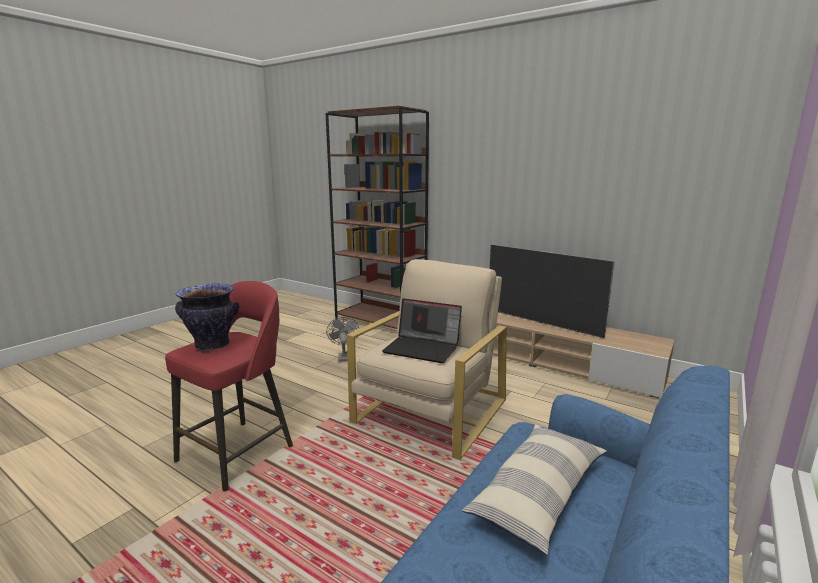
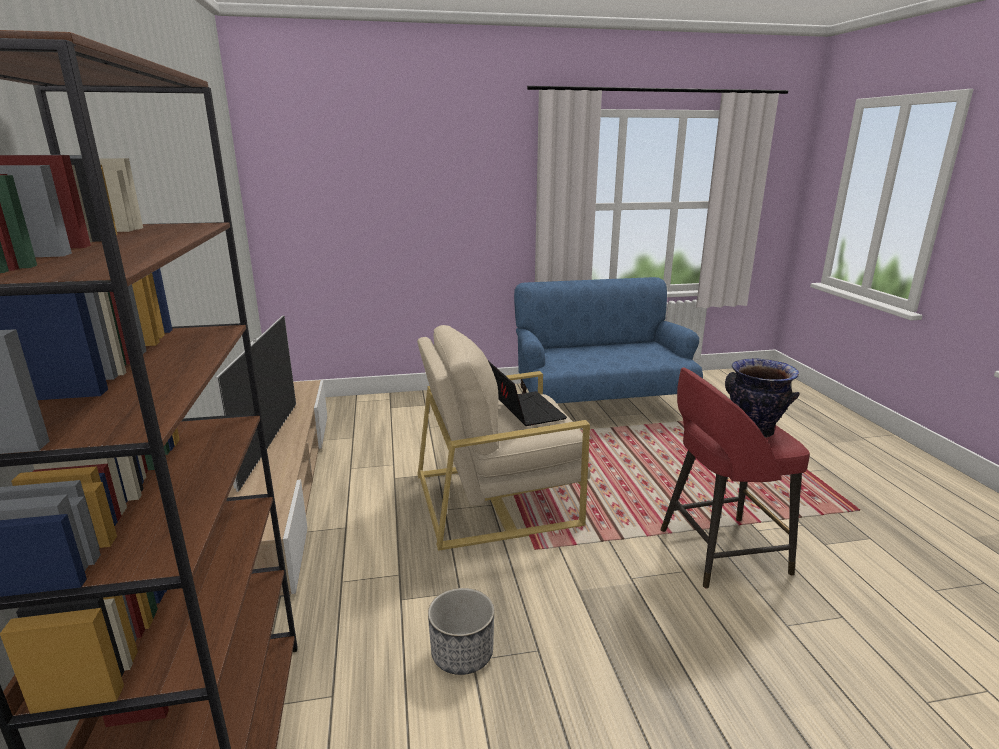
camera: 135 degrees left, 5 degrees up
(343, 356) = (462, 654): grey fan -> planter
(538, 495) = (594, 356): pillow -> none

